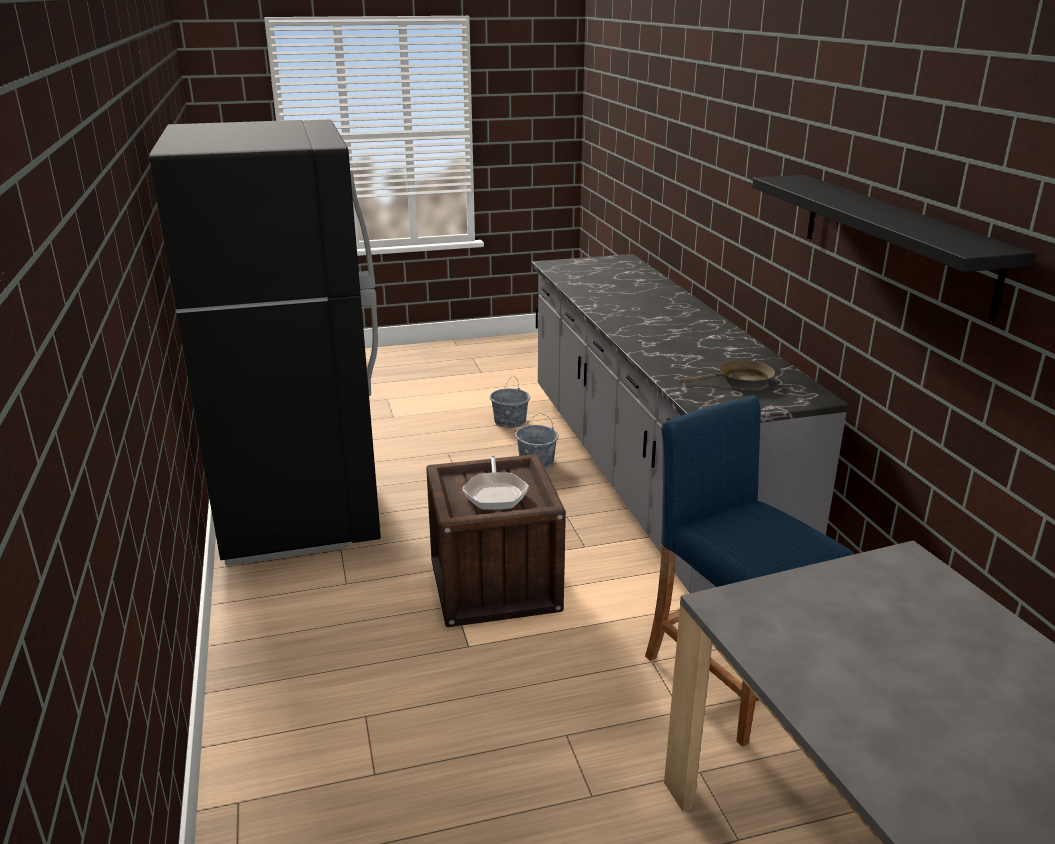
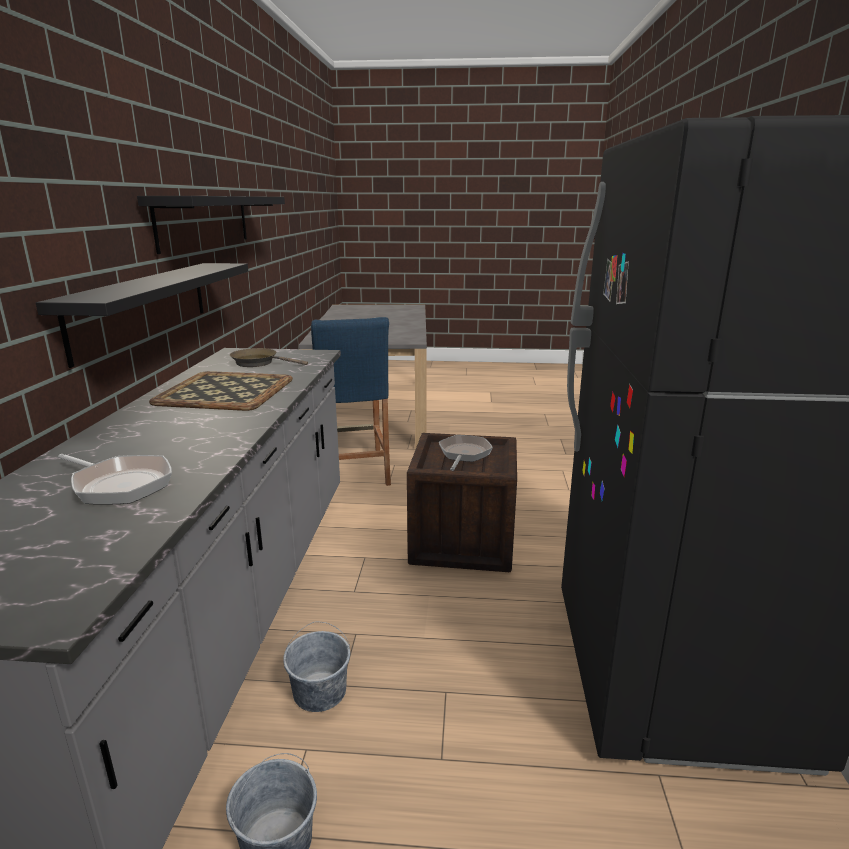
camera: 160 degrees left, 5 degrees down
(612, 288) = (119, 484): none -> frying pan
(689, 343) = (225, 391): none -> tray
(781, 273) = (143, 307): none -> black shelf

